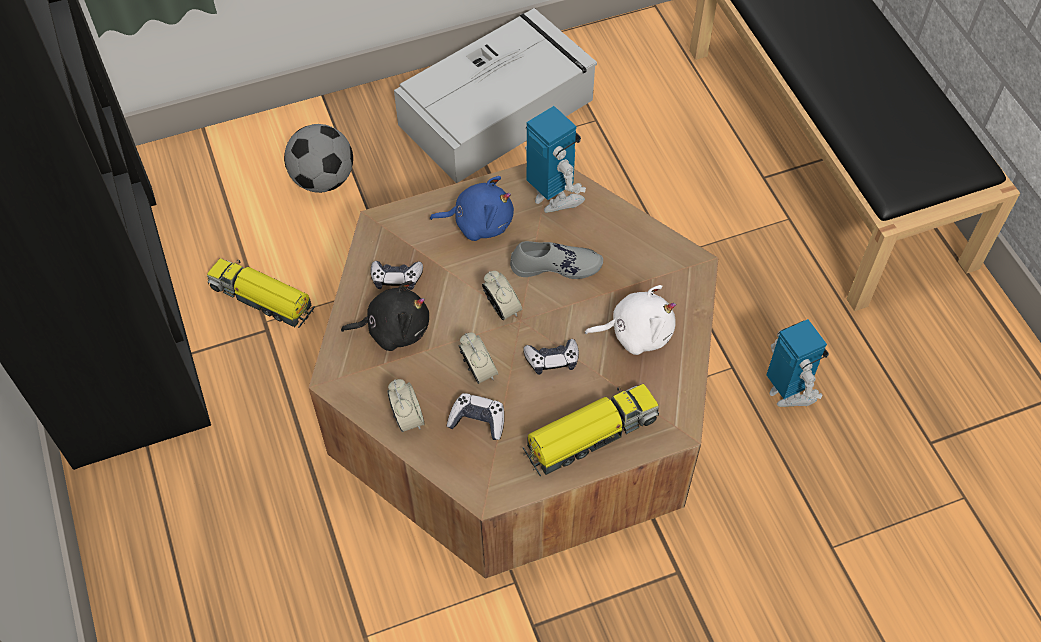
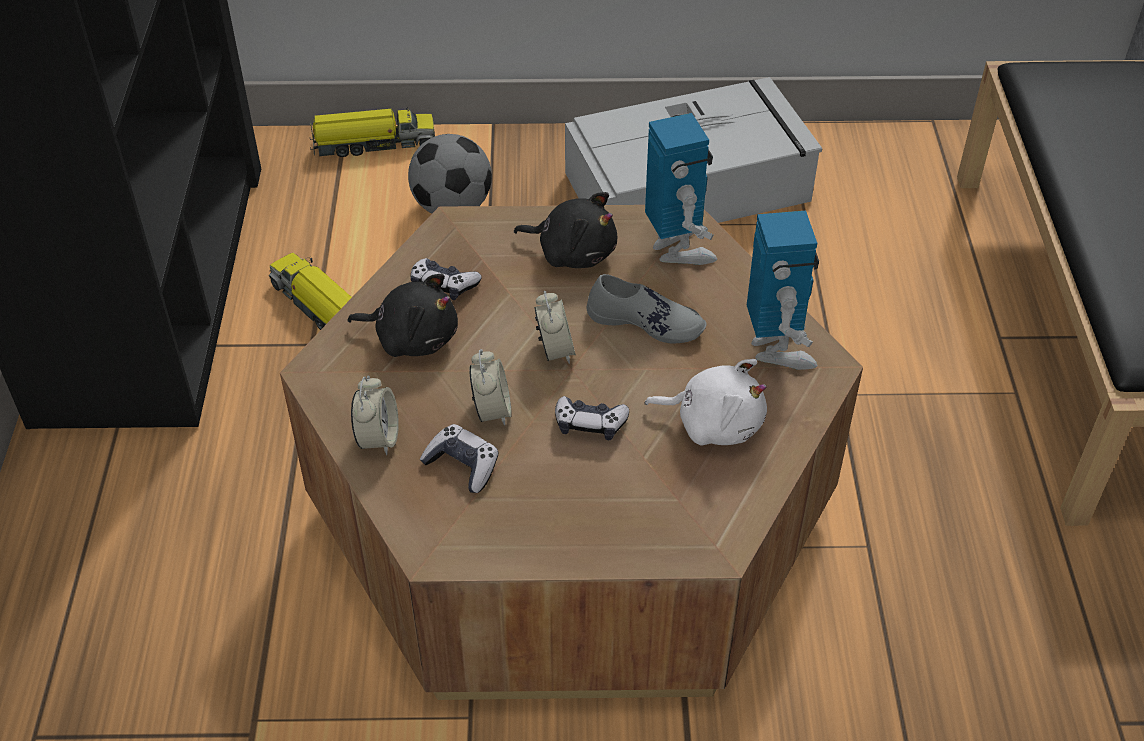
camera: 20 degrees right, 10 degrees down
(479, 223) = (573, 252): blue plush toy -> black plush toy
(589, 435) = (596, 524): toy truck -> toy truck (373, 144)
(787, 393) = (932, 599): toy robot -> toy robot (777, 348)

